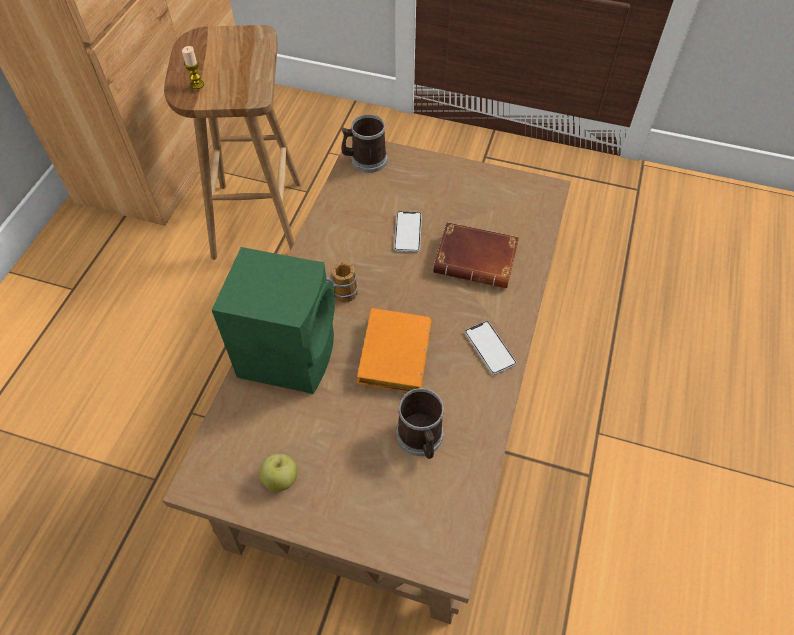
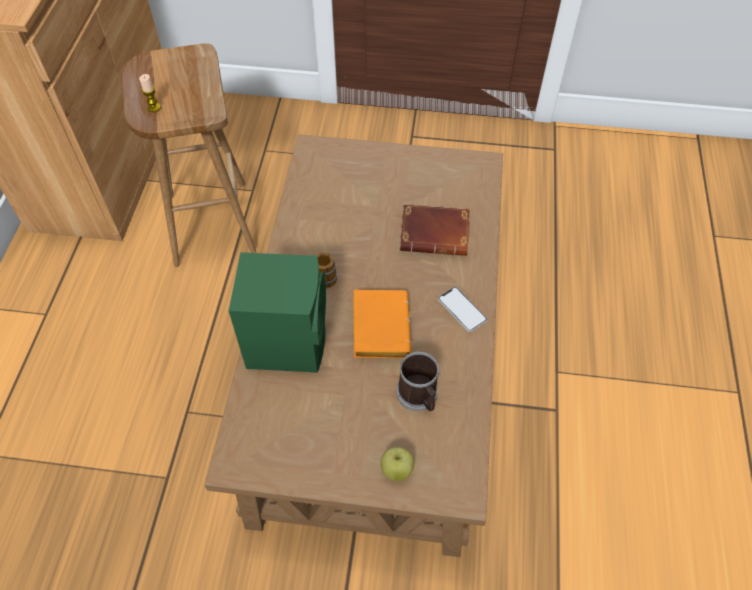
camera: 10 degrees left, 0 degrees up
(281, 479) = (305, 449): apple -> apple (396, 469)
(365, 160) = (317, 157): mug -> none
(408, 232) = (369, 218): phone -> none

